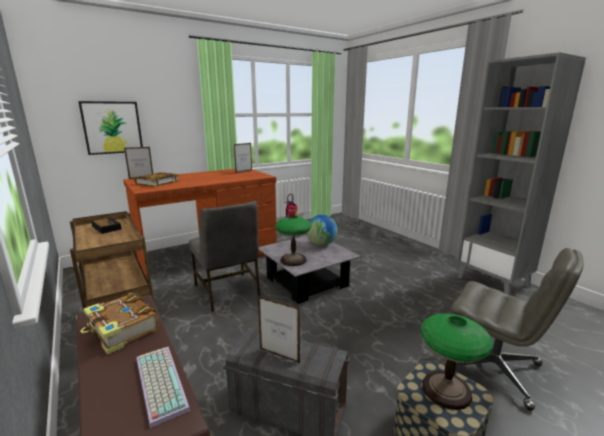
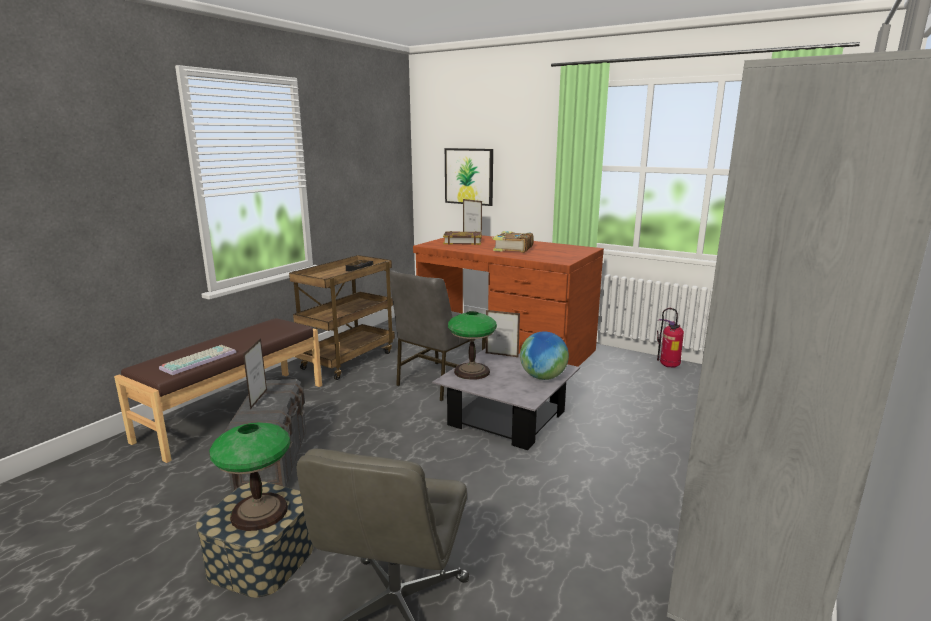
camera: 65 degrees right, 0 degrees up
(122, 330) = (256, 334): book -> book (512, 249)
(244, 171) = (573, 251): picture frame -> picture frame (502, 355)

